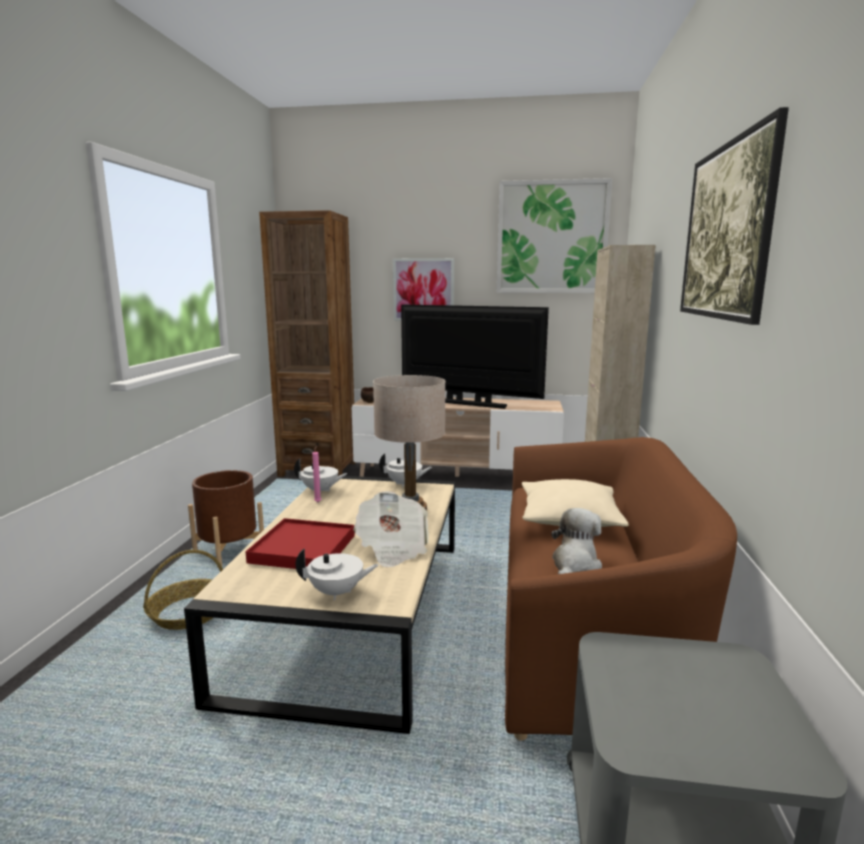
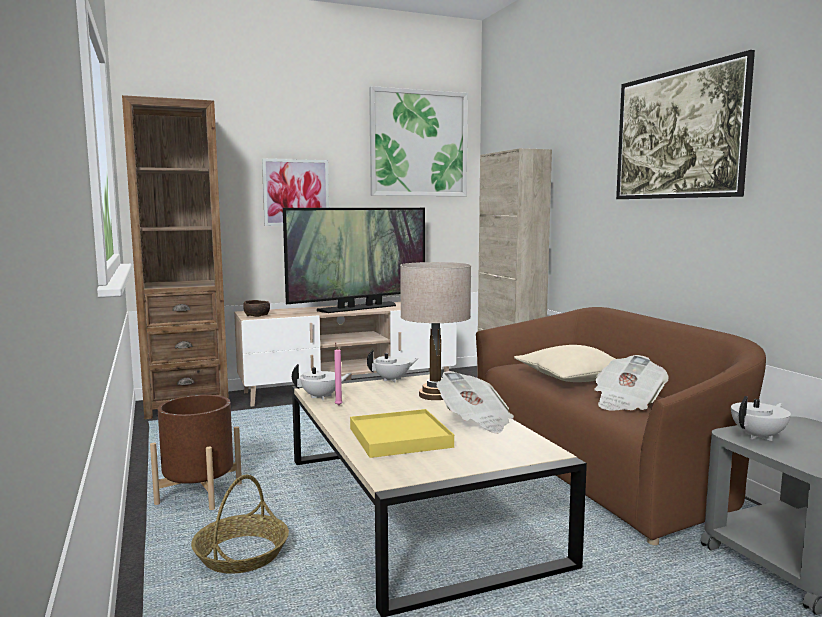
camera: 30 degrees left, 5 degrees down
(303, 548) = (399, 437): red tray -> yellow tray
(337, 592) = (492, 457): white teapot -> white teapot (759, 436)
(468, 403) = (359, 308): television -> television turned 150 degrees clockwise
(574, 564) = (626, 402): plush toy -> newspaper

